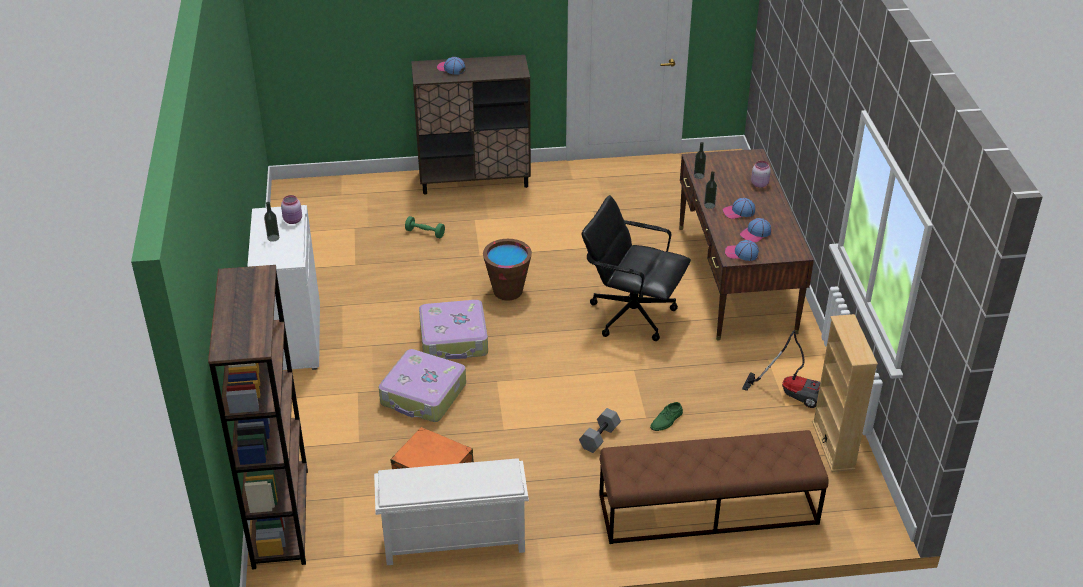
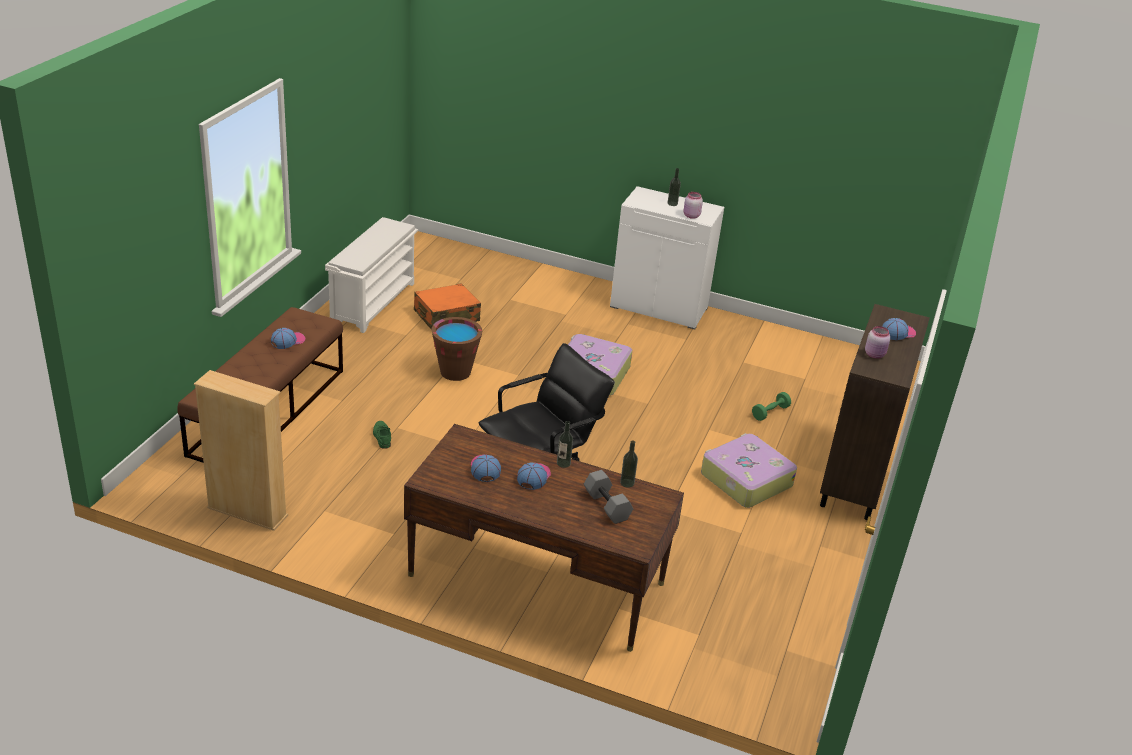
camera: 115 degrees right, 5 degrees down
(280, 517) = (467, 255): brown bookcase -> none
(423, 395) = (534, 338): suitcase -> suitcase (745, 479)
(508, 291) = (638, 424): brown bucket -> brown bucket (455, 372)
(599, 437) = (401, 396): grey dumbbell -> grey dumbbell (608, 506)
(741, 253) = (462, 443): cap -> cap (288, 341)
(759, 184) = (574, 519): pink jar -> pink jar (875, 355)
(791, 392) = (336, 524): vacuum cleaner -> none

